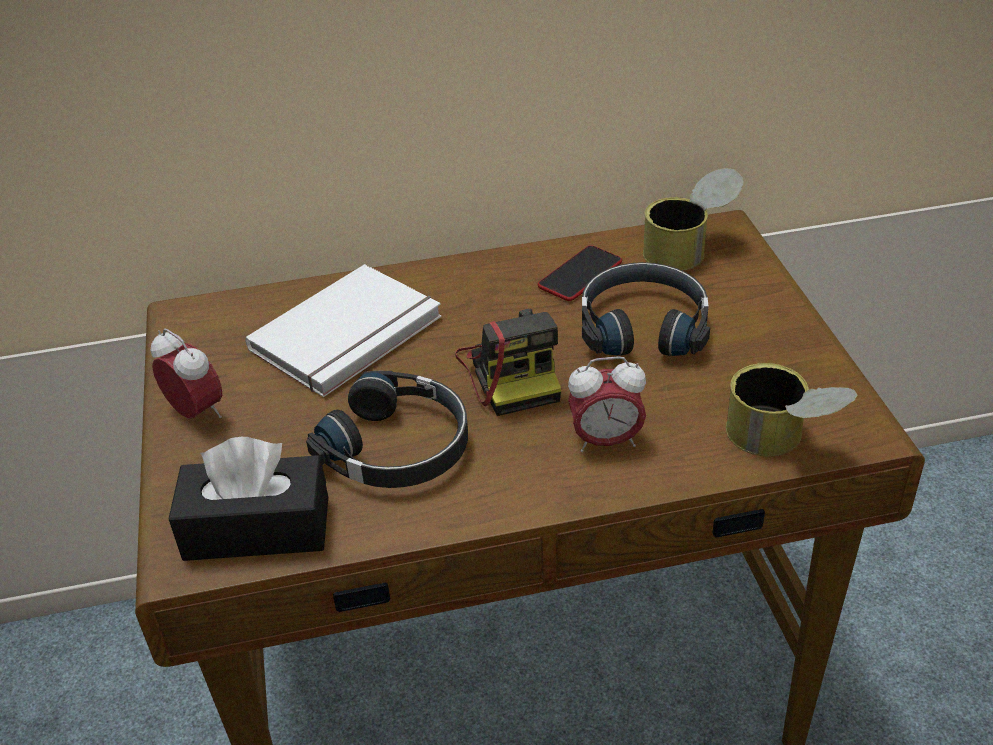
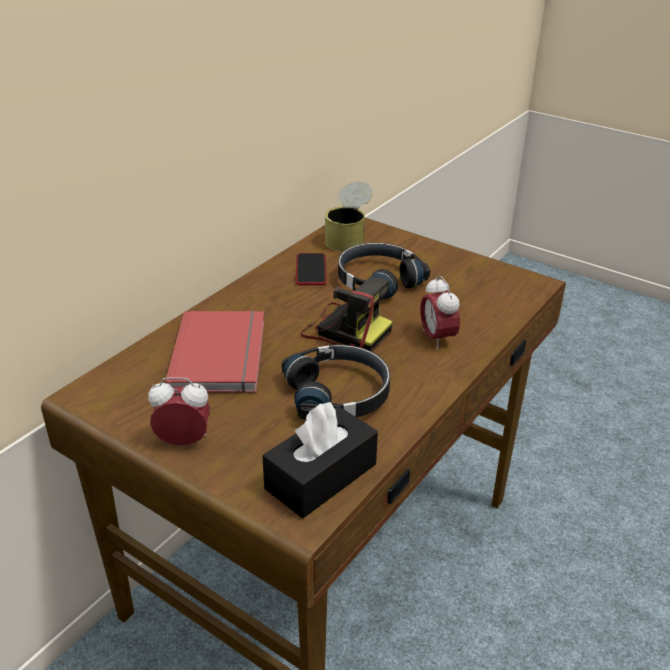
camera: 45 degrees left, 5 degrees down
(350, 335) = (222, 354): white book -> red book
(606, 441) = (437, 338): alarm clock -> alarm clock turned 120 degrees clockwise
(782, 442) = (510, 302): can -> none

